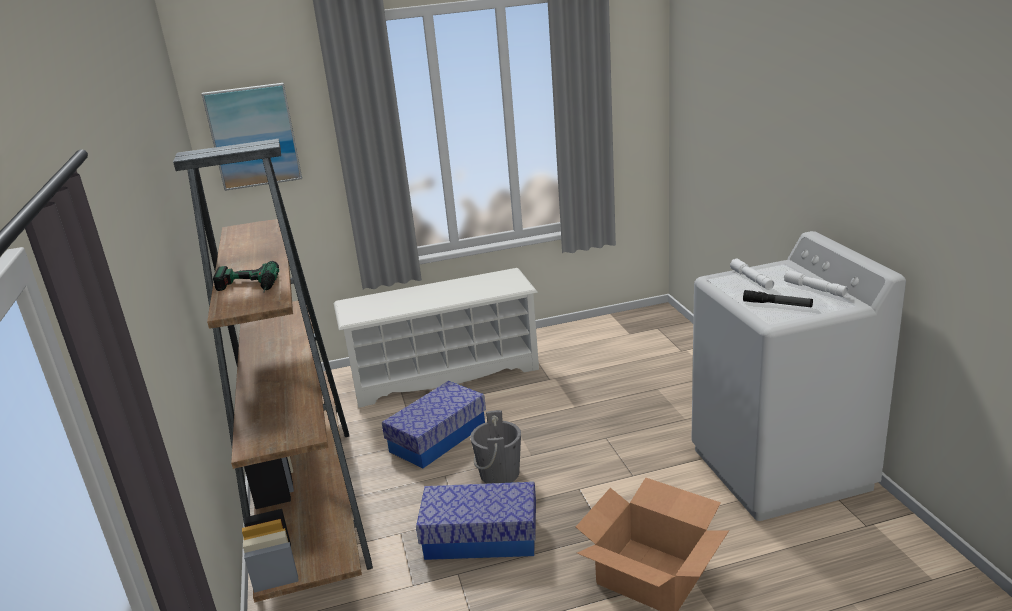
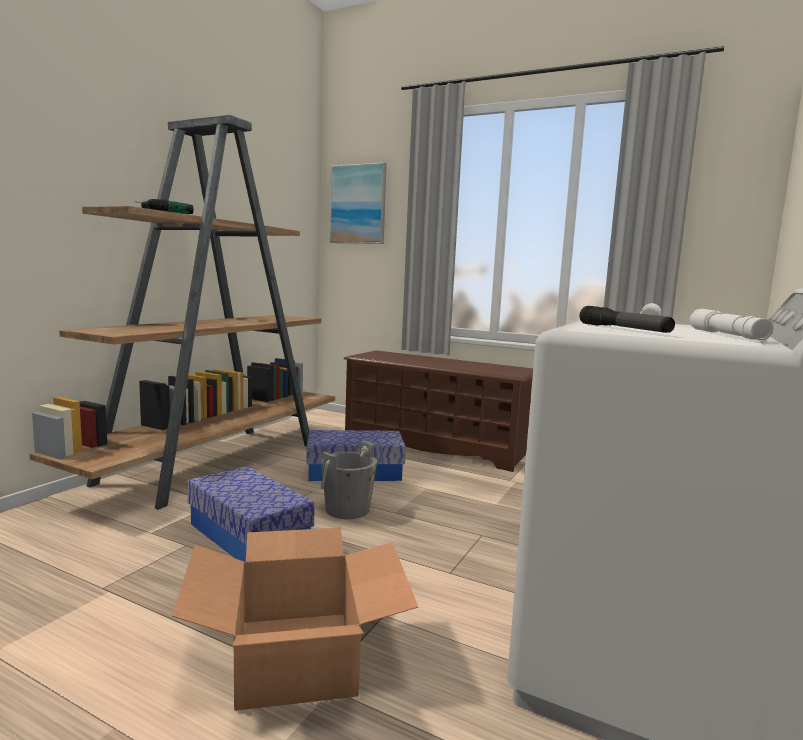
camera: 40 degrees right, 15 degrees down
(445, 373) = (435, 446): white shoe rack -> brown shoe rack

